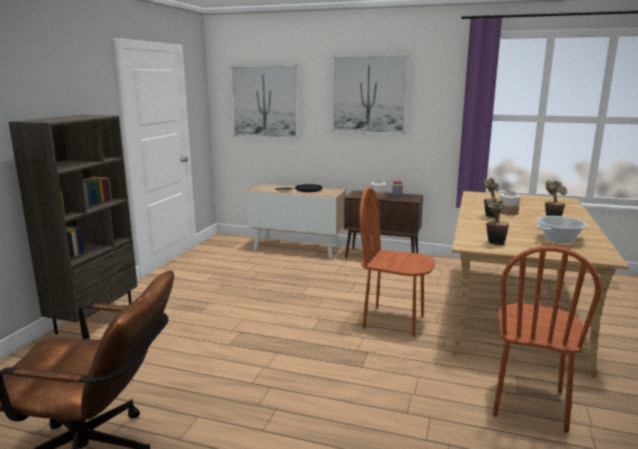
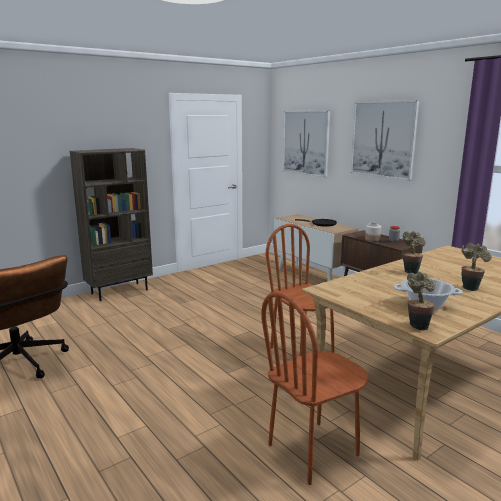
camera: 35 degrees right, 0 degrees up
(494, 243) = (351, 292): potted plant -> potted plant (417, 325)
(507, 212) = (439, 271): jar -> none

